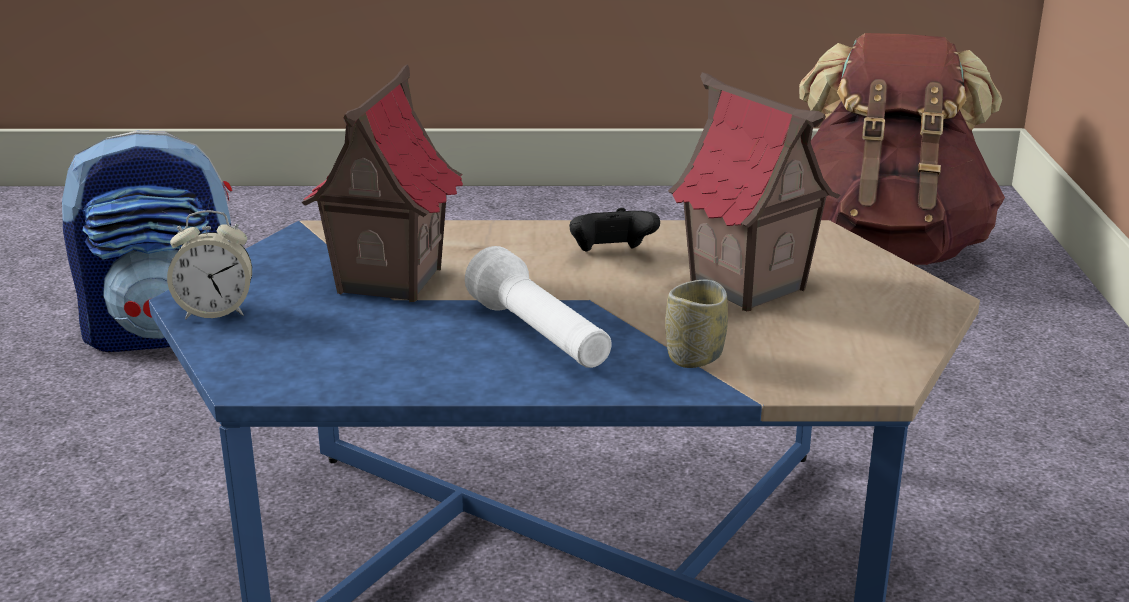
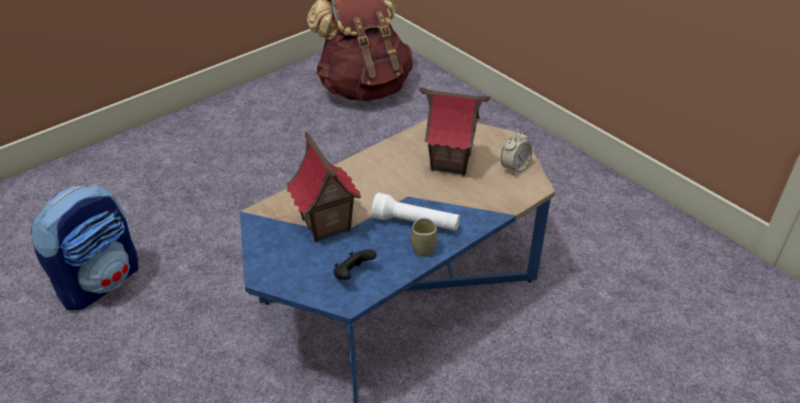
camera: 40 degrees left, 15 degrees up
(215, 311) = (283, 277): alarm clock -> alarm clock (514, 168)
(611, 255) = (387, 169): black game controller -> black game controller (353, 274)
(694, 357) = (474, 205): cup -> cup (423, 249)

